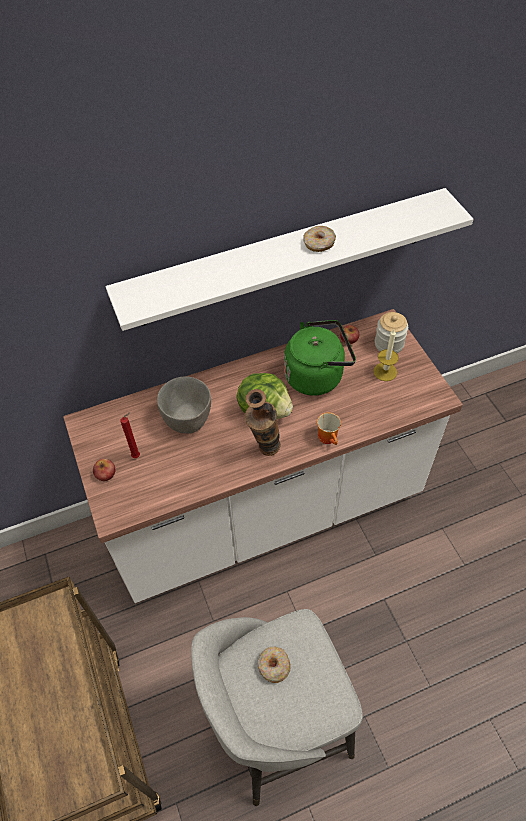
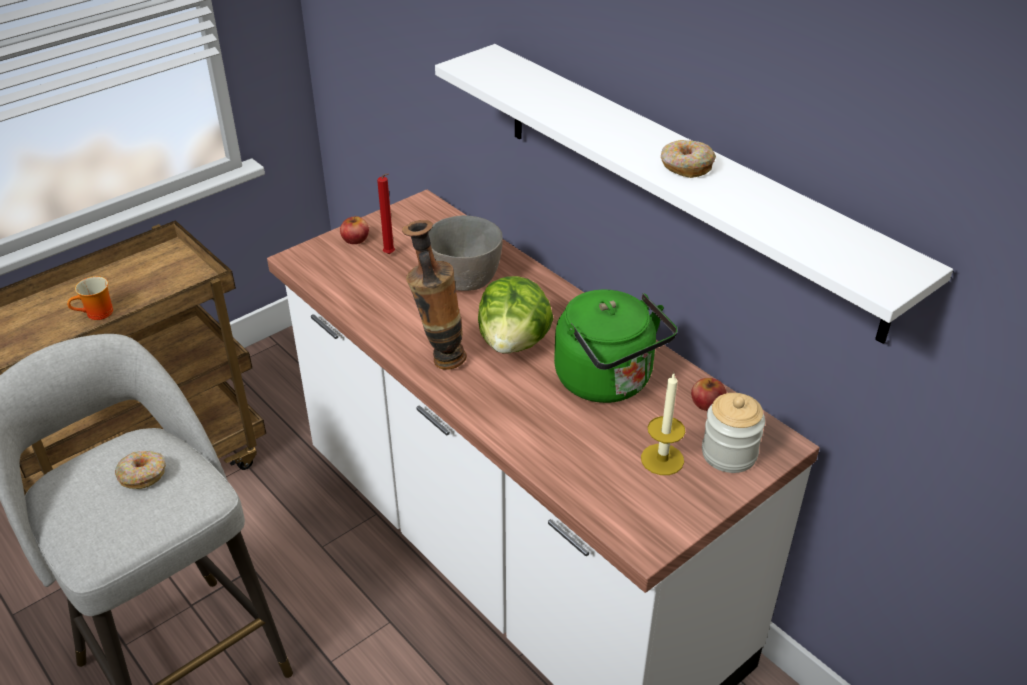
camera: 70 degrees right, 15 degrees down
(329, 438) = (493, 419): mug -> mug (97, 314)

